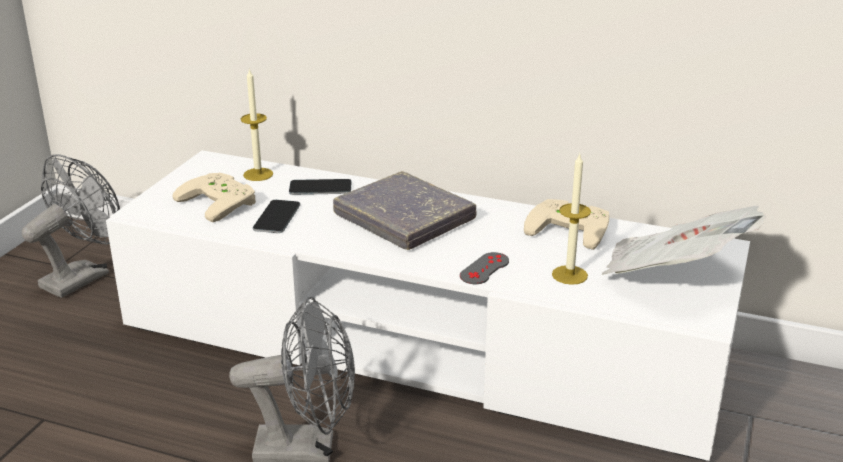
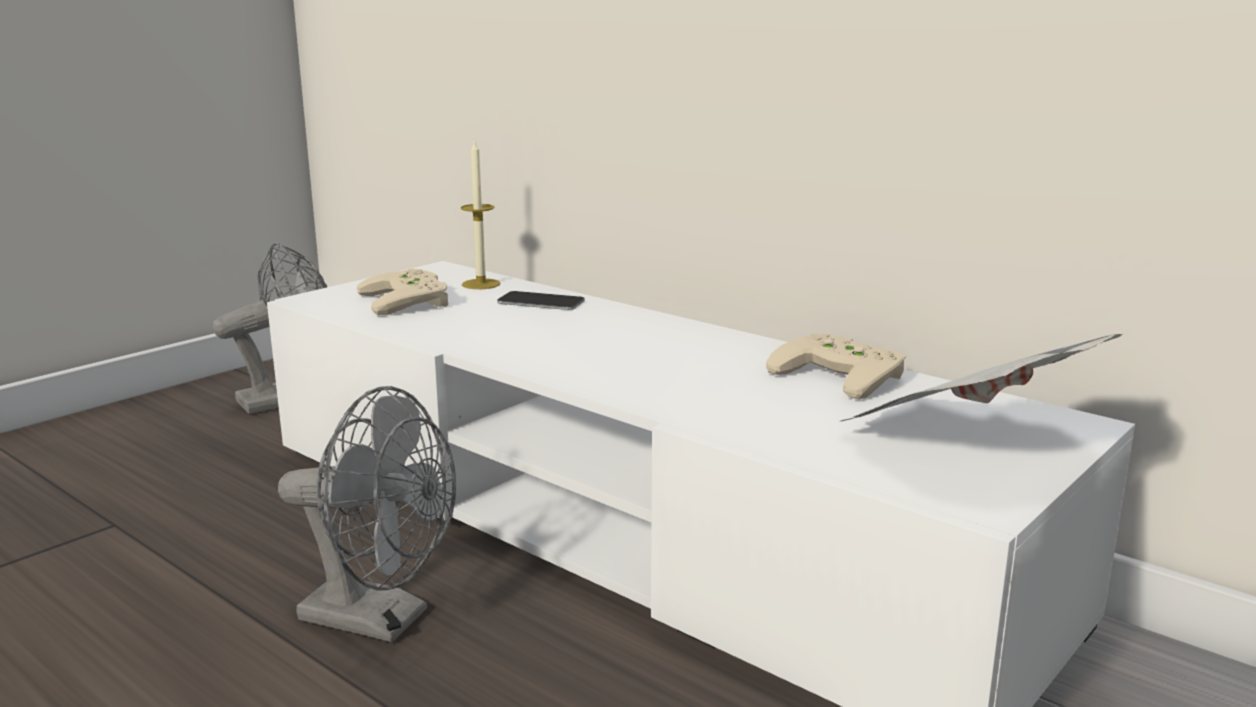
camera: 20 degrees right, 10 degrees down
(277, 217) = (458, 320): phone -> none
(404, 218) = (616, 338): grey book -> none
(484, 269) = (675, 398): grey game controller -> none
(569, 275) = (796, 421): candle -> none

